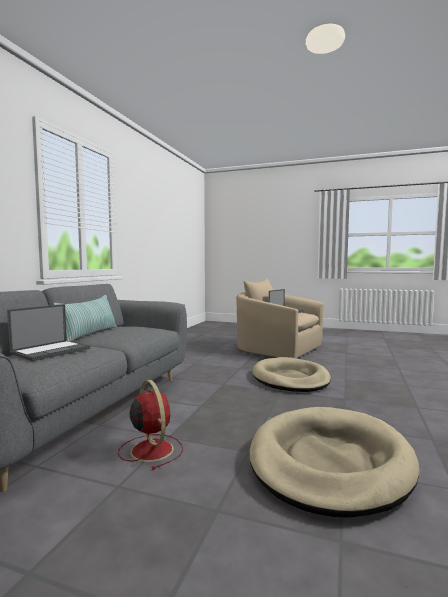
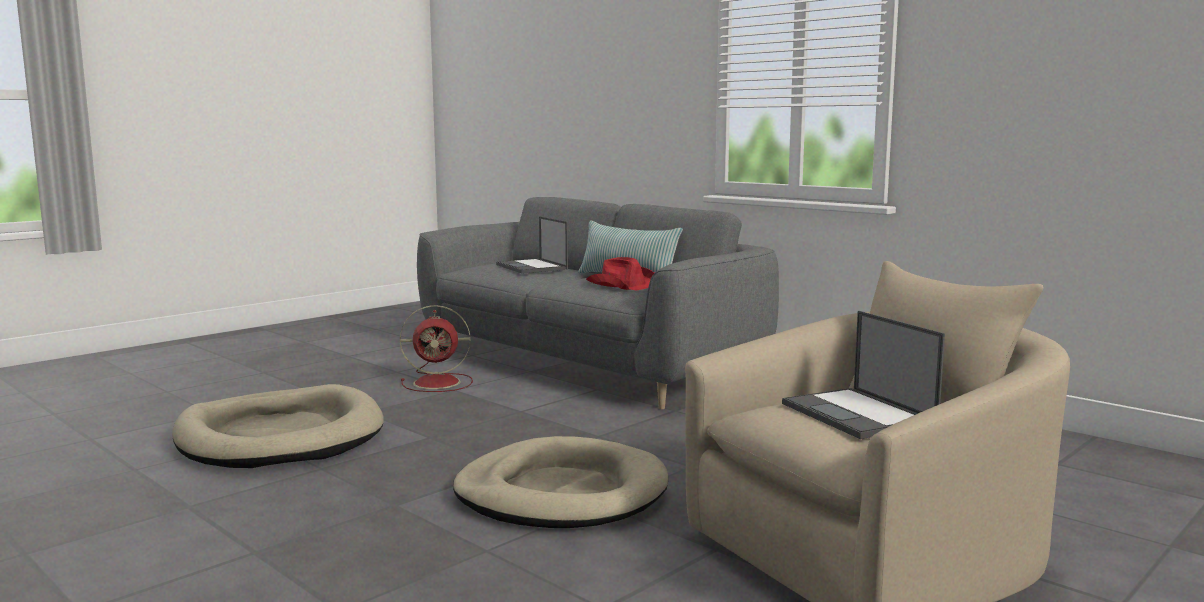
camera: 115 degrees right, 5 degrees up
(132, 329) = (623, 284): none -> red hat

